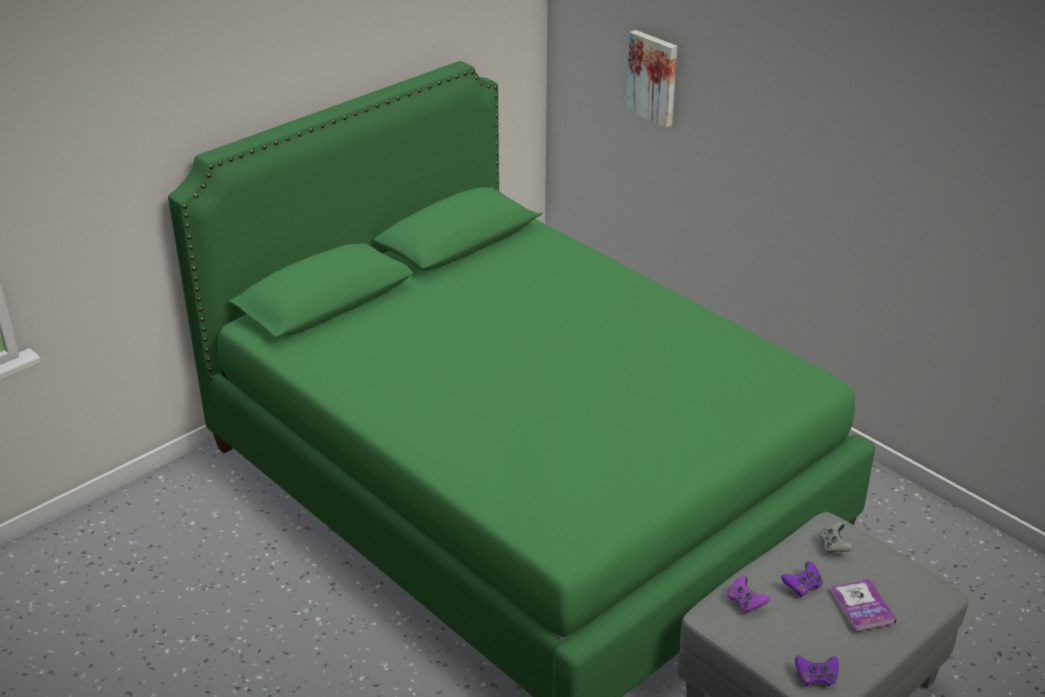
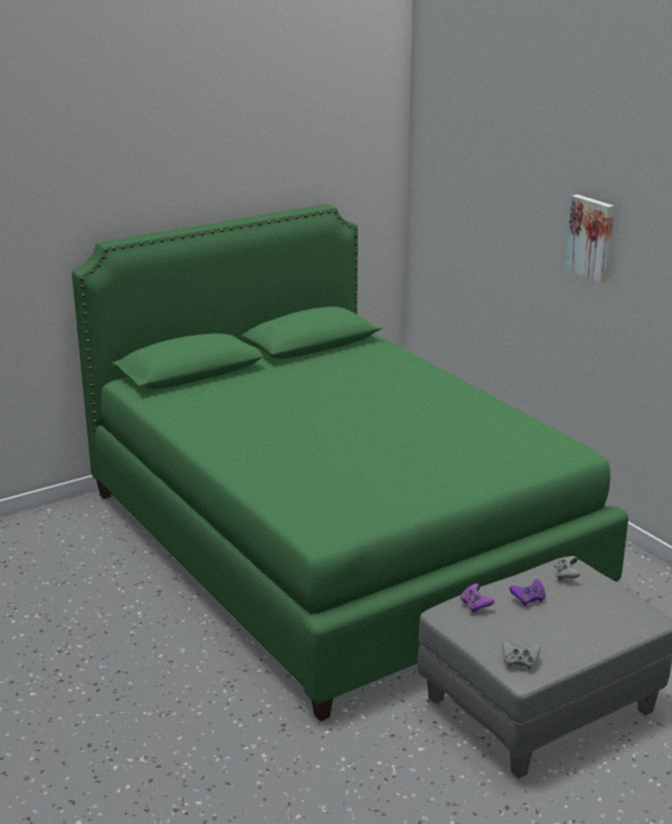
camera: 10 degrees right, 10 degrees down
(653, 77) = (481, 223): picture -> picture (592, 237)
(816, 678) = (519, 662): purple game controller -> grey game controller
(861, 607) = (576, 618): book -> none

